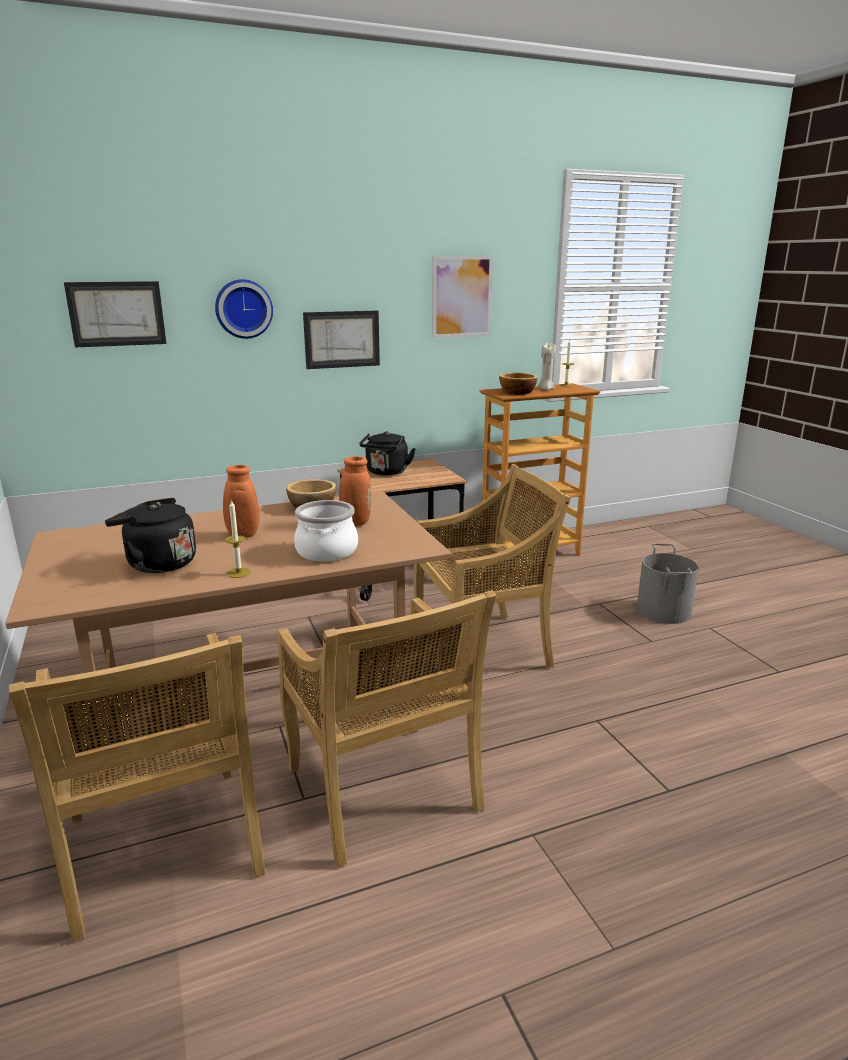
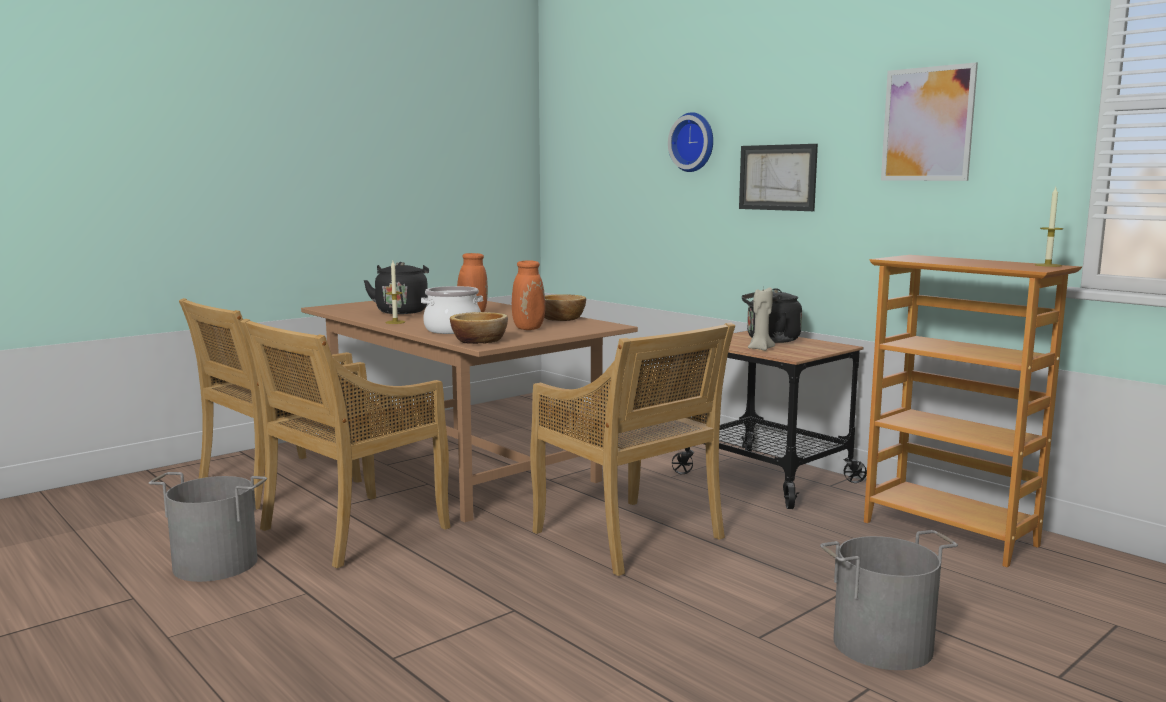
camera: 70 degrees right, 10 degrees down
(117, 314) = (611, 147): picture -> none
(426, 911) = (216, 563): none -> grey bucket
(517, 392) = (924, 259): bowl -> bowl (480, 340)
(545, 389) = (983, 262): beige candle -> beige candle (760, 349)

